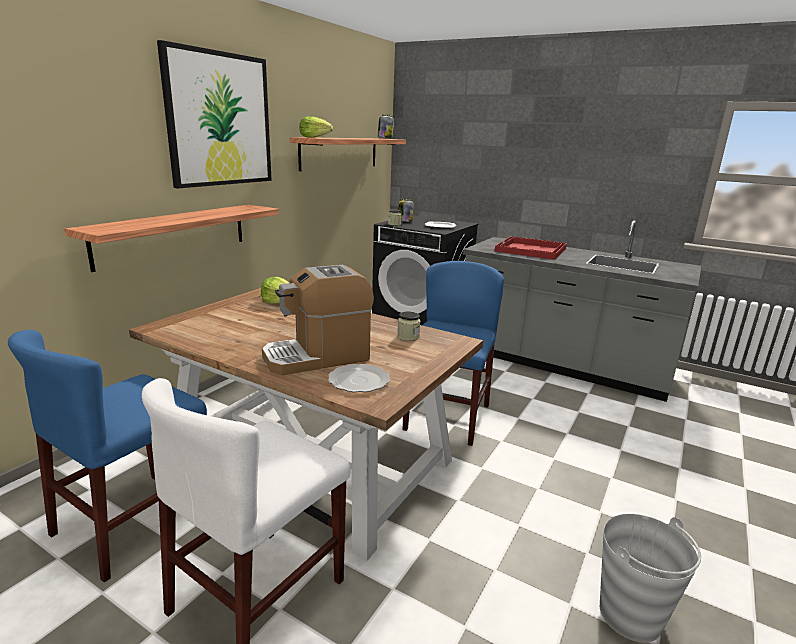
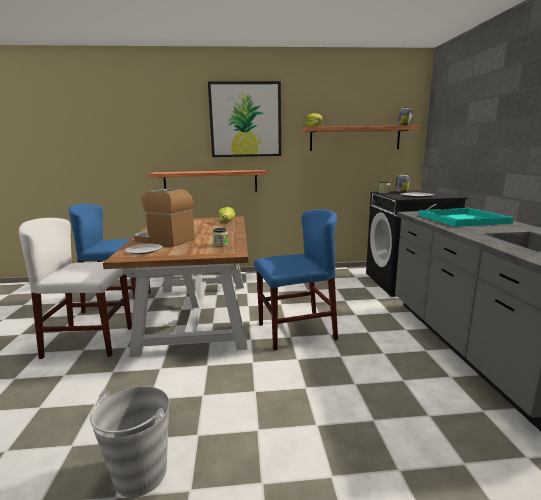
camera: 55 degrees right, 5 degrees down
(531, 250) = (462, 219): red tray -> turquoise tray

